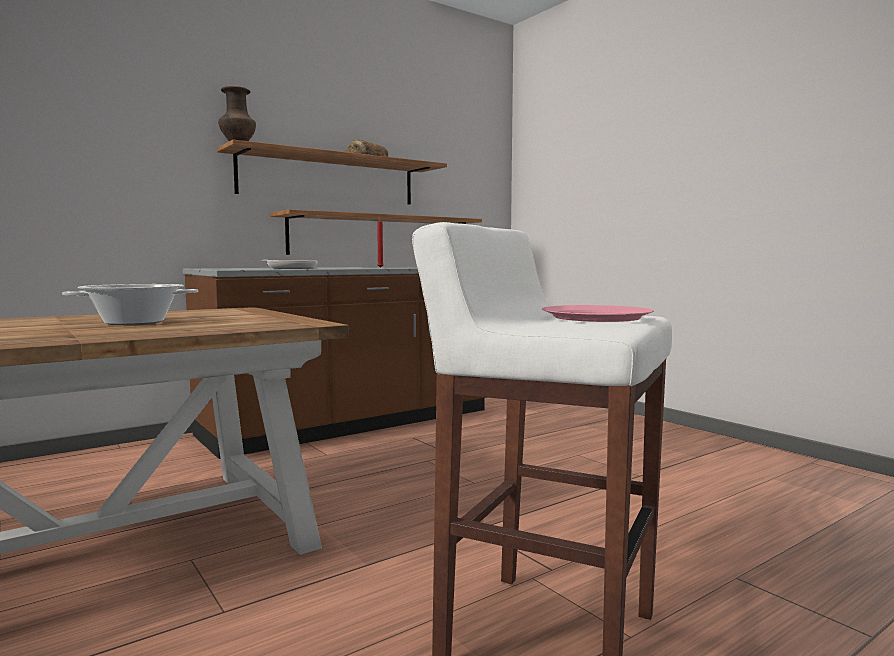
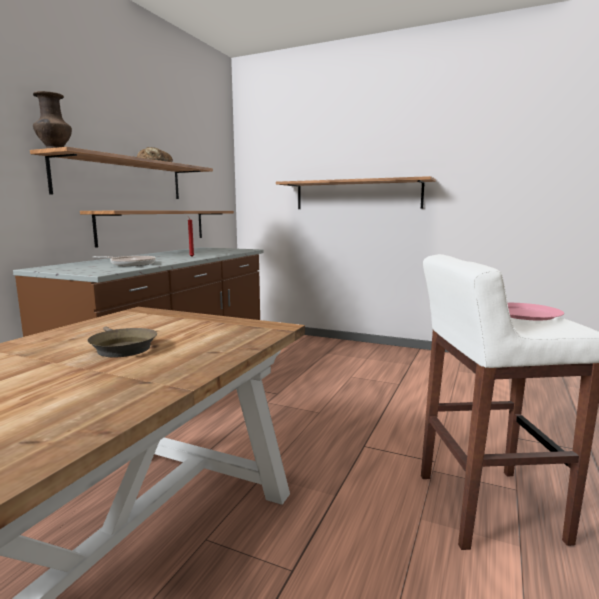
camera: 30 degrees left, 5 degrees up
(134, 322) = (121, 348): cooking pot -> brown frying pan
(656, 190) = (357, 195): none -> shelf

